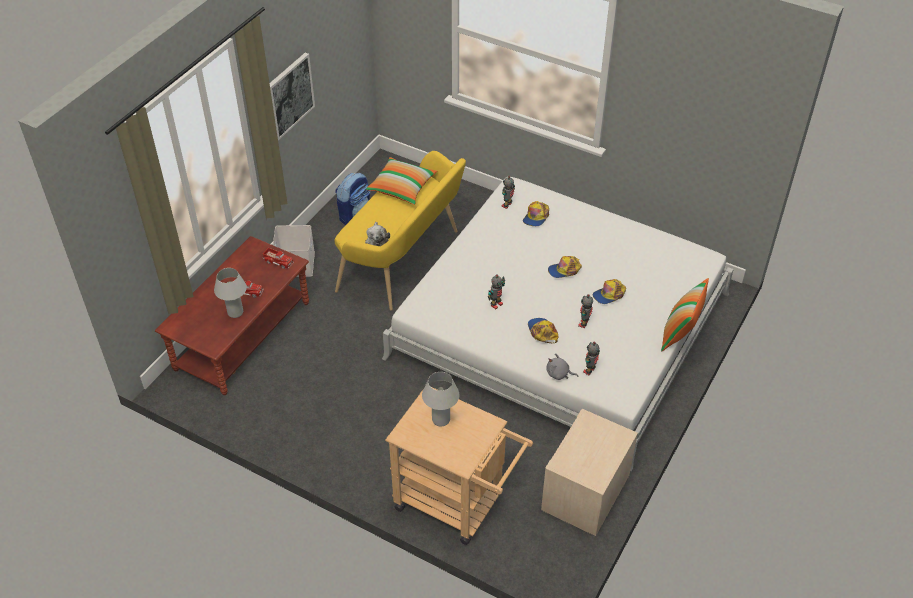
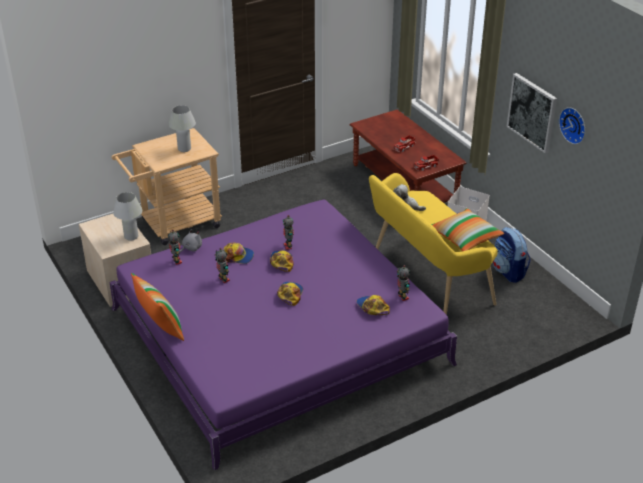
camera: 120 degrees right, 10 degrees down
(235, 312) = (386, 138): white table lamp -> white table lamp (131, 236)
(323, 51) = (574, 125): none -> wall clock
(559, 325) = (279, 336): white bed -> purple bed
(609, 294) = (239, 307): cap -> cap (282, 262)

